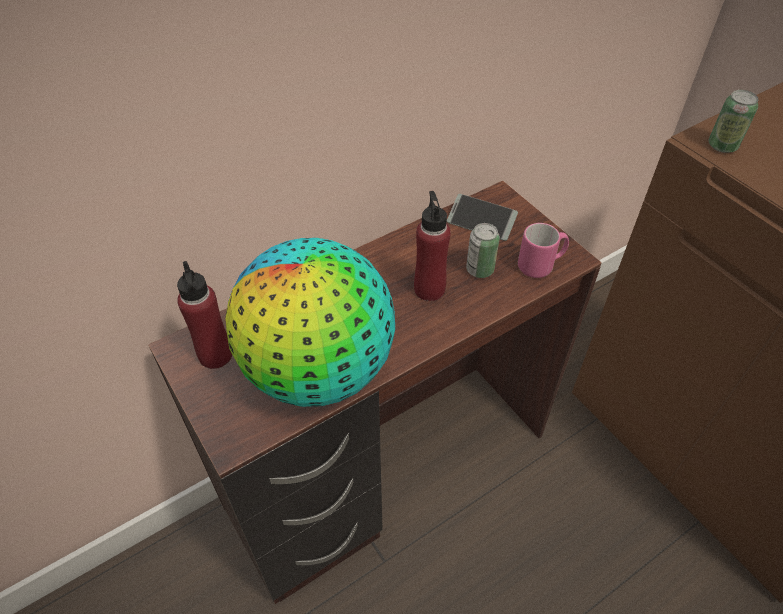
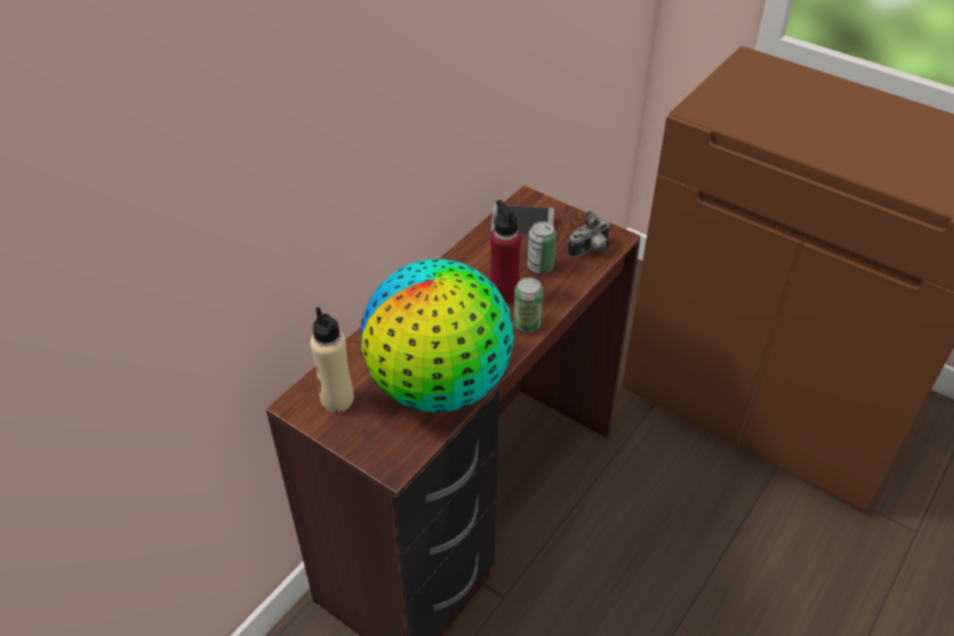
camera: 20 degrees left, 5 degrees down
(215, 355) = (337, 400): red bottle -> beige bottle
(540, 265) = (591, 250): pink mug -> camera
(722, 146) = (712, 112): can -> can (527, 324)

